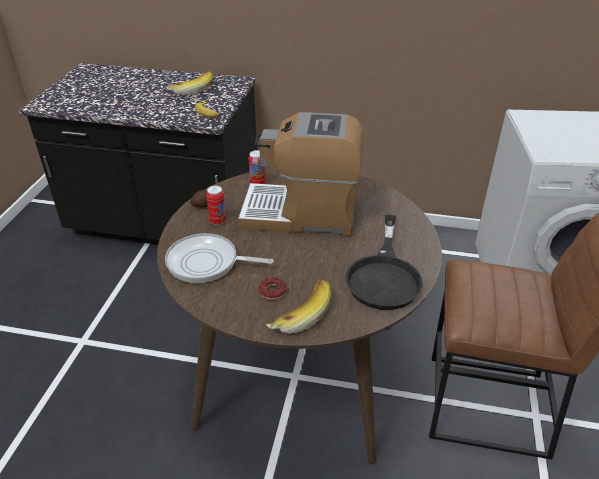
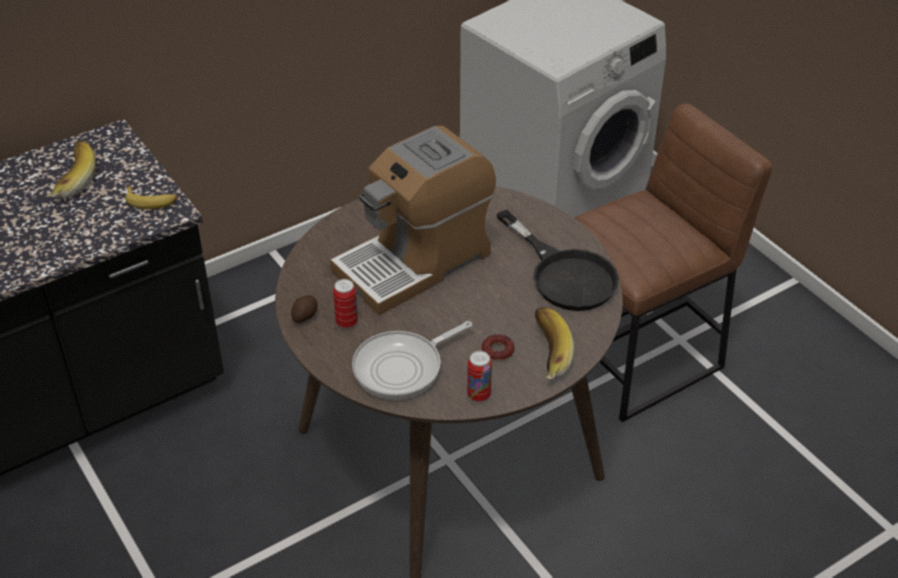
camera: 45 degrees left, 5 degrees up
(257, 184) = (323, 257): can -> can (479, 395)

